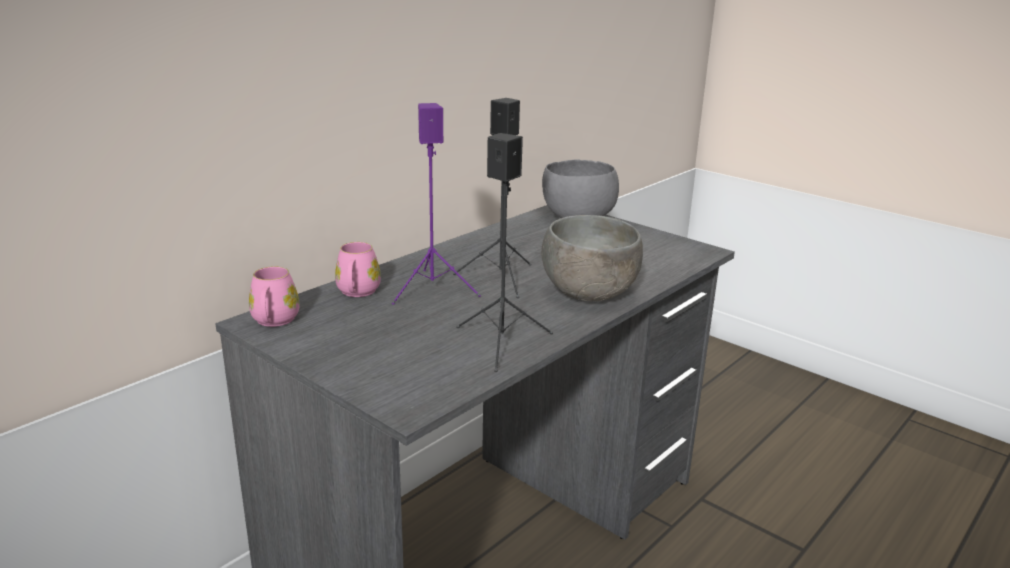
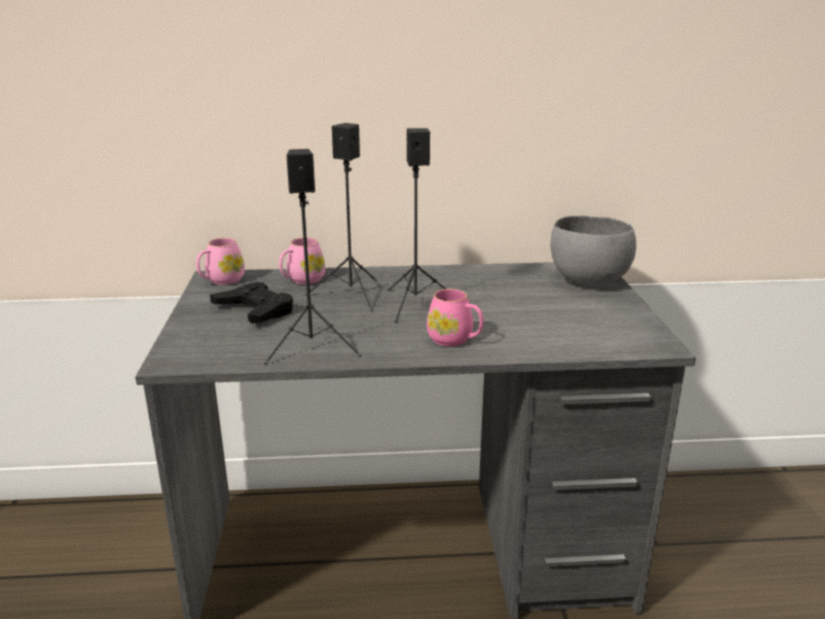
camera: 45 degrees right, 0 degrees up
(378, 334) = (255, 310): none -> black game controller
(433, 289) = (352, 295): purple speaker -> black speaker
(587, 294) = (455, 340): grey bowl -> pink mug

